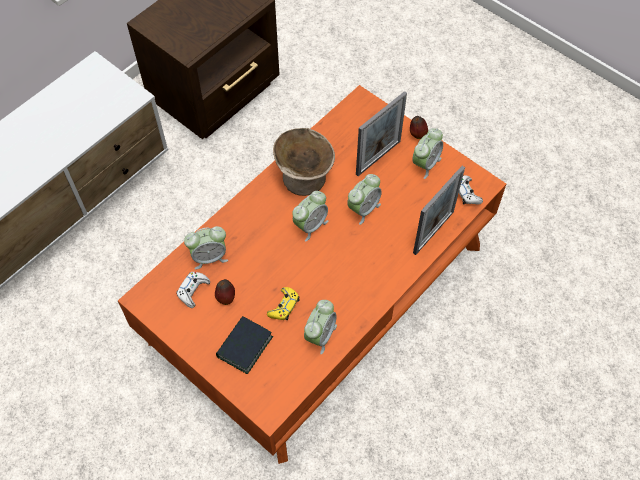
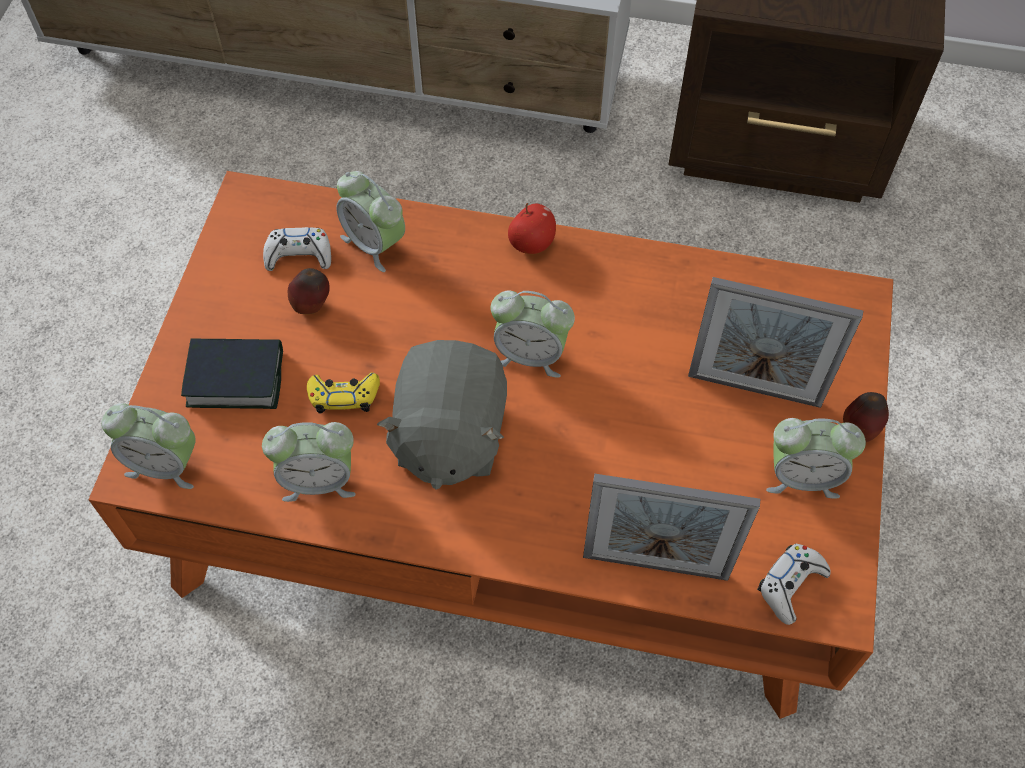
camera: 60 degrees right, 0 degrees up
(253, 196) = (532, 243): none -> apple
(303, 178) = (621, 295): beige bowl -> none
(330, 275) = (448, 435): none -> grey plush toy
(363, 209) = (623, 420): alarm clock -> alarm clock (165, 464)

